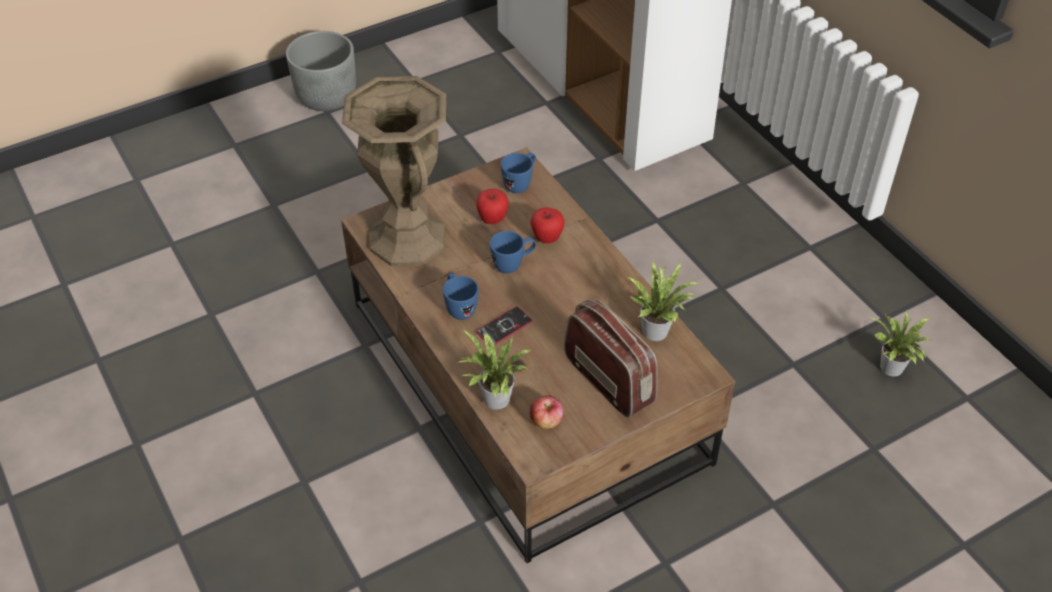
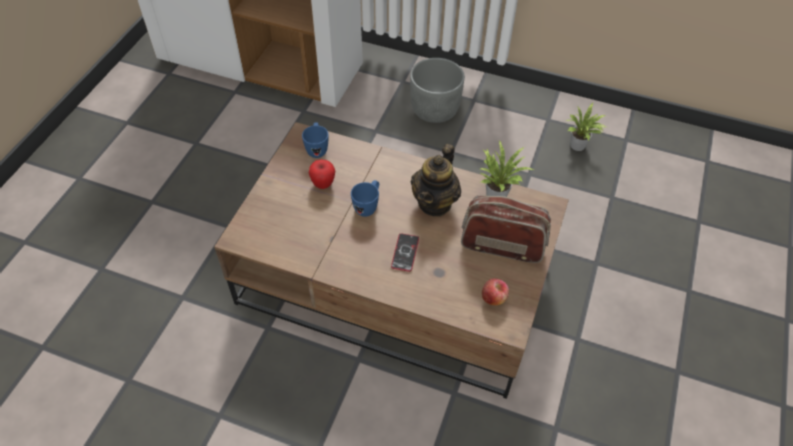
camera: 40 degrees left, 5 degrees up
(326, 97) = (68, 168): grey planter -> grey planter (435, 110)
(407, 239) = (278, 232): brown vase -> none
(459, 307) = (362, 258): blue mug -> none
(494, 401) = (450, 307): potted plant -> none
(547, 238) = (371, 176): apple -> none
(584, 300) = (435, 203): none -> teapot

